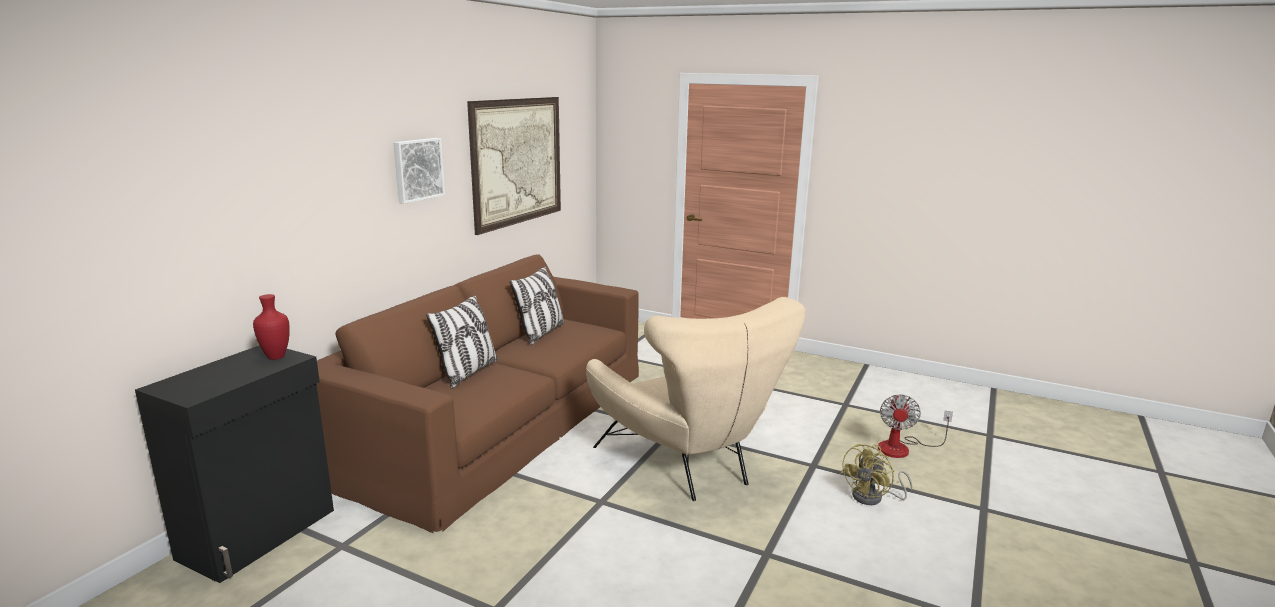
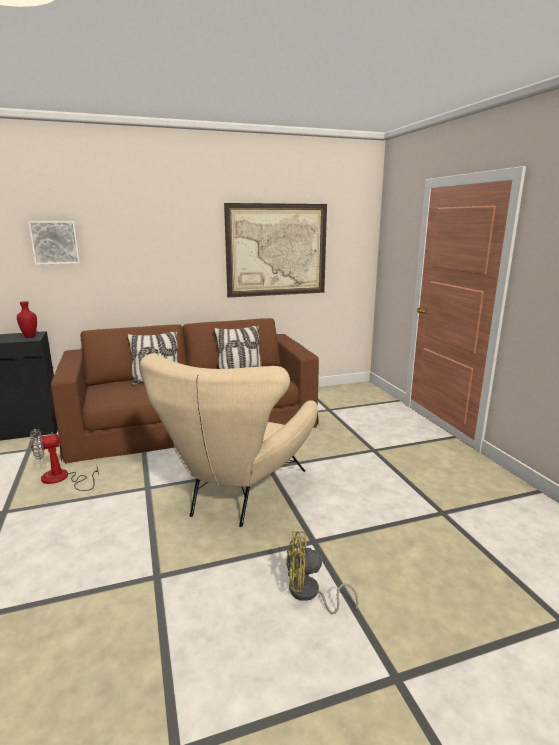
camera: 45 degrees right, 0 degrees up
(417, 169) = (173, 246): picture -> picture (55, 242)
(902, 448) = (424, 574): fan -> fan (62, 479)

